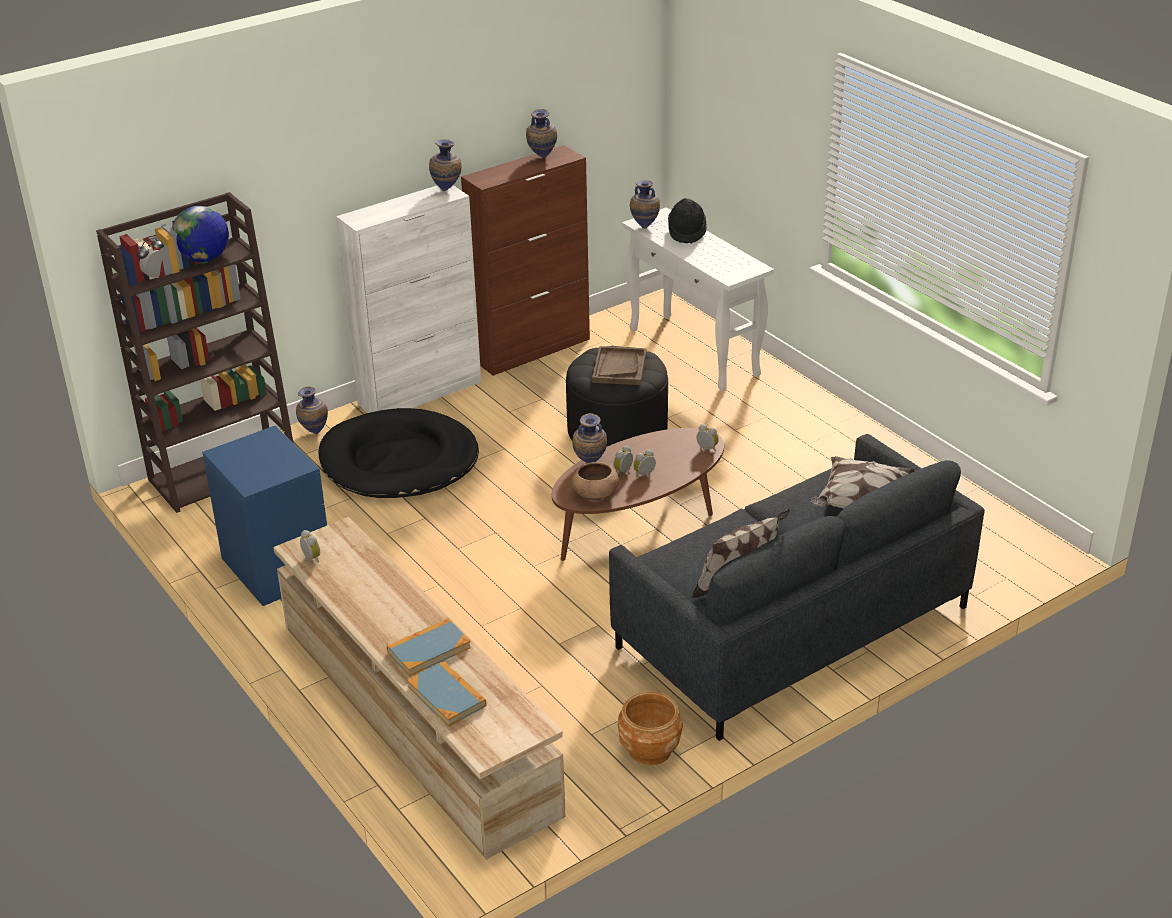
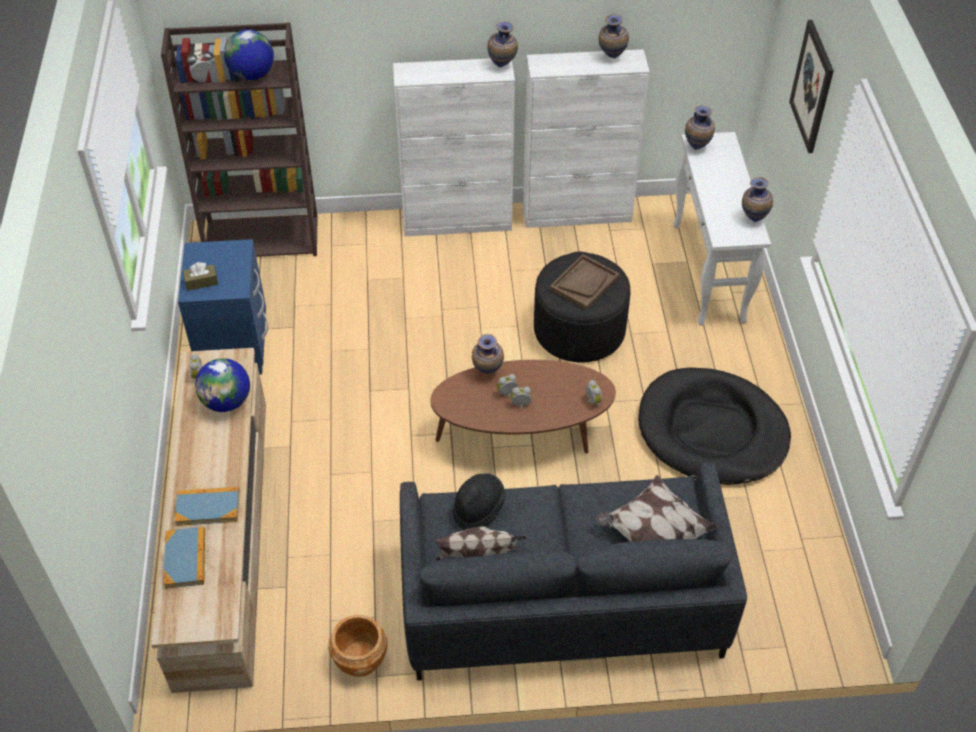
camera: 30 degrees right, 15 degrees up
(254, 474) = (201, 282): none -> brown tissue box
(314, 432) = (352, 227): vase -> vase (753, 219)
(364, 566) = (227, 402): none -> globe
(399, 461) = (392, 283): black dog bed -> black dog bed (712, 431)
(532, 349) = (577, 213): brown cabinet -> white cabinet
(594, 494) = (466, 405): brown bowl -> none
(686, 232) = (728, 169): black hat -> black hat (478, 508)
(759, 108) = (812, 86): none -> picture

